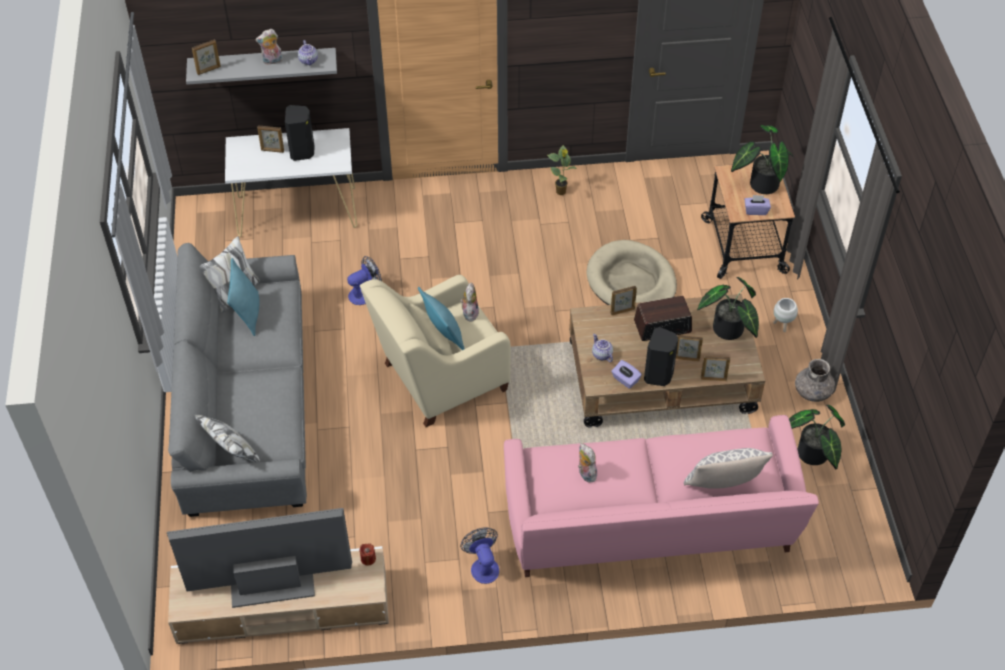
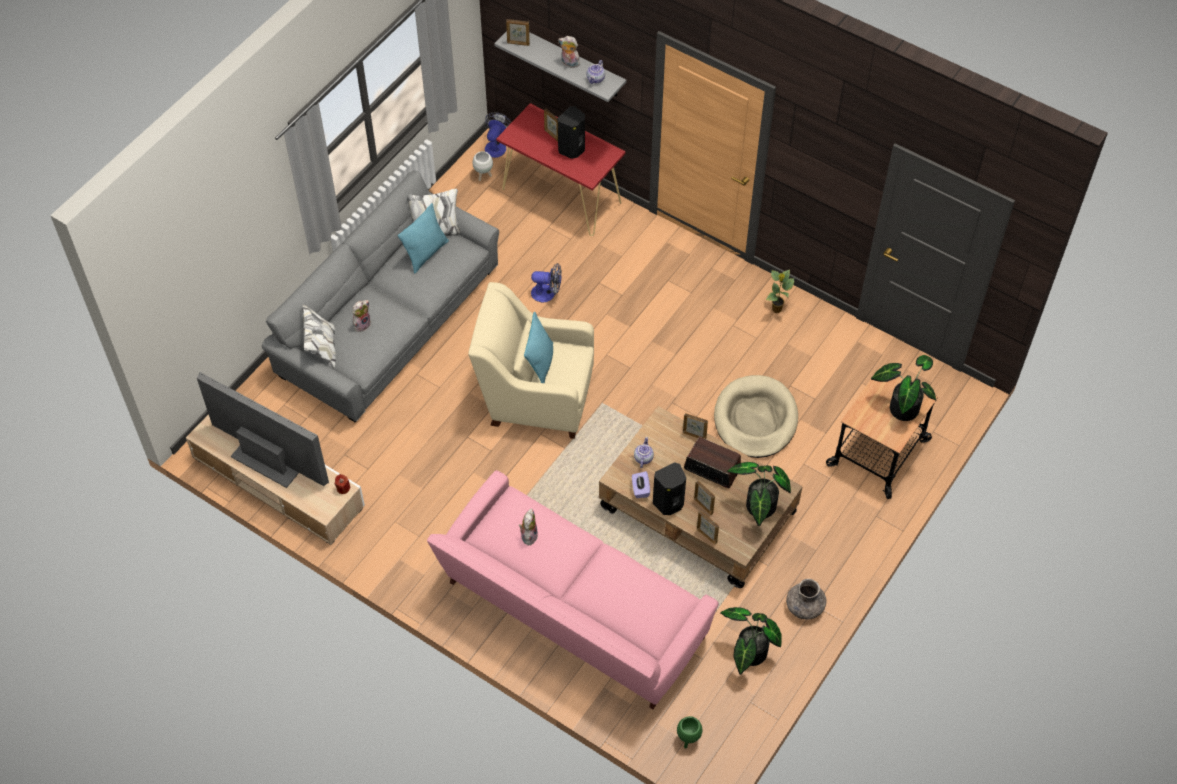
camera: 40 degrees right, 5 degrees up
(298, 211) = (562, 196): white console table -> red console table
(469, 313) = (576, 358): plush toy -> plush toy (362, 324)
(483, 566) = (430, 553): fan -> fan (497, 146)
(722, 488) = (615, 619): pillow -> none
(756, 210) = (872, 426): purple tissue box -> none
(782, 325) = (838, 538): white planter -> white planter (483, 176)
(838, 554) = (688, 739): none -> green planter

